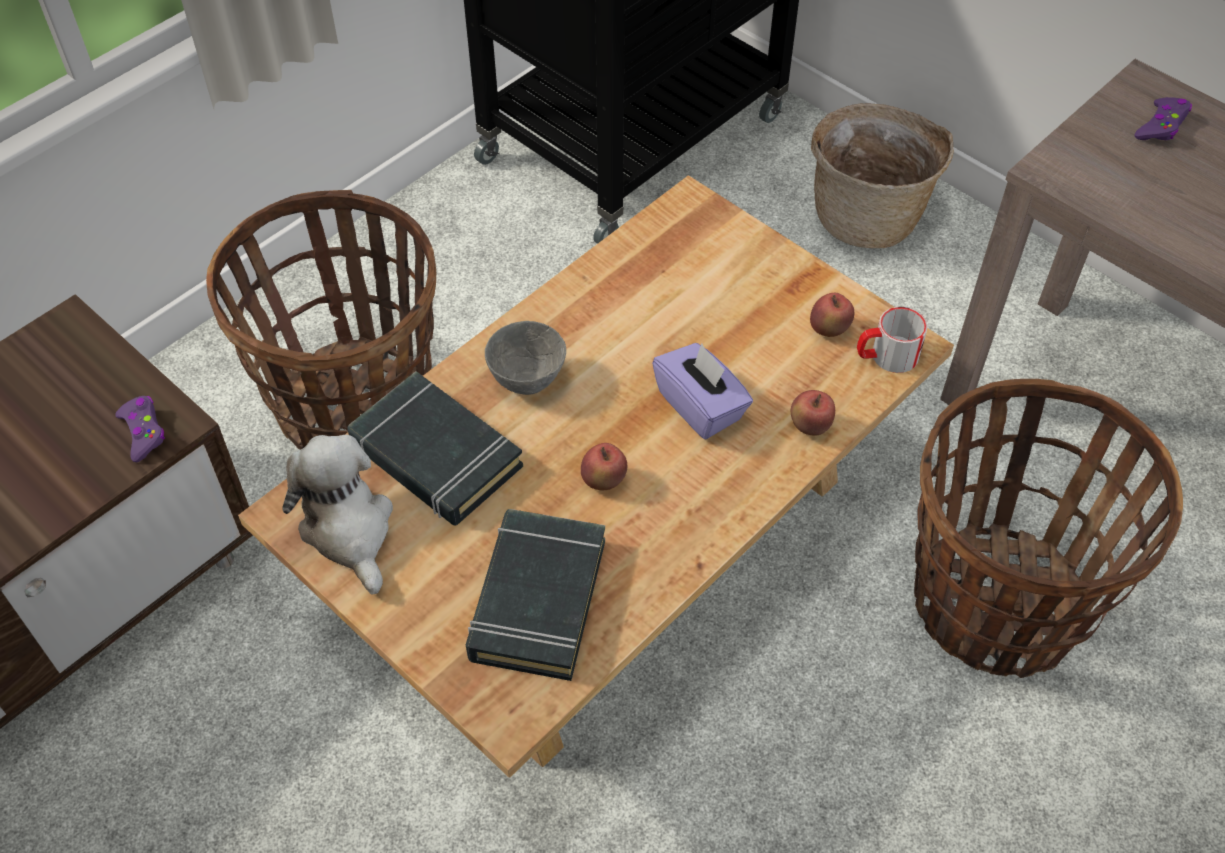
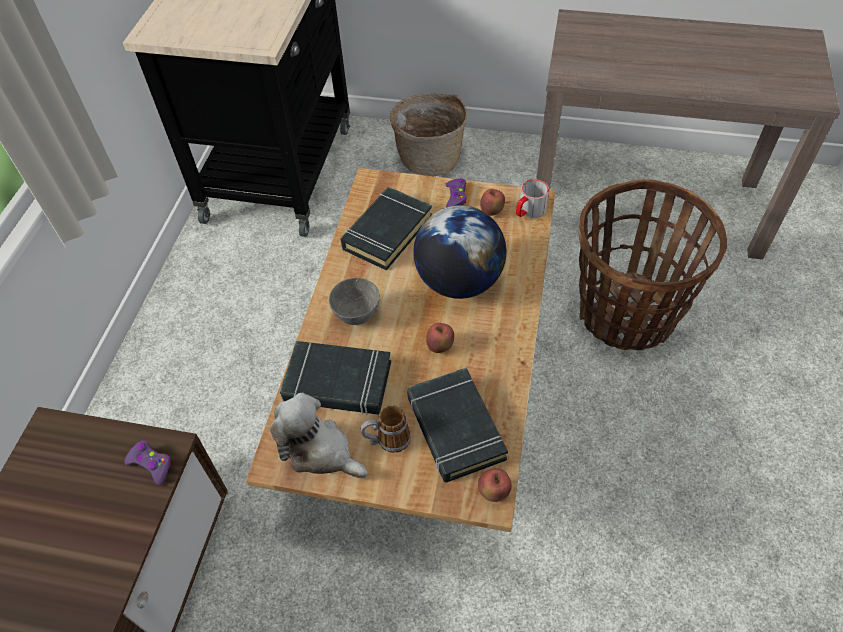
camera: 30 degrees left, 0 degrees up
(355, 407) = (227, 391): basket -> none
(439, 565) = (387, 440): none -> mug
(655, 286) = (387, 232): none -> black book
(701, 406) = (459, 281): purple tissue box -> globe
(809, 427) = (520, 264): apple -> apple (493, 492)
(1161, 126) = (597, 35): purple game controller -> purple game controller (456, 197)

